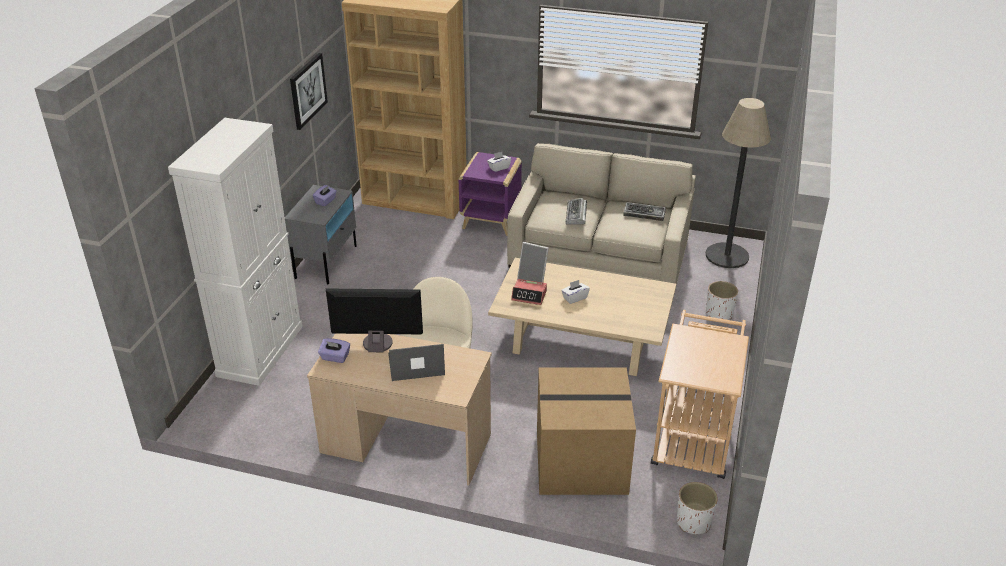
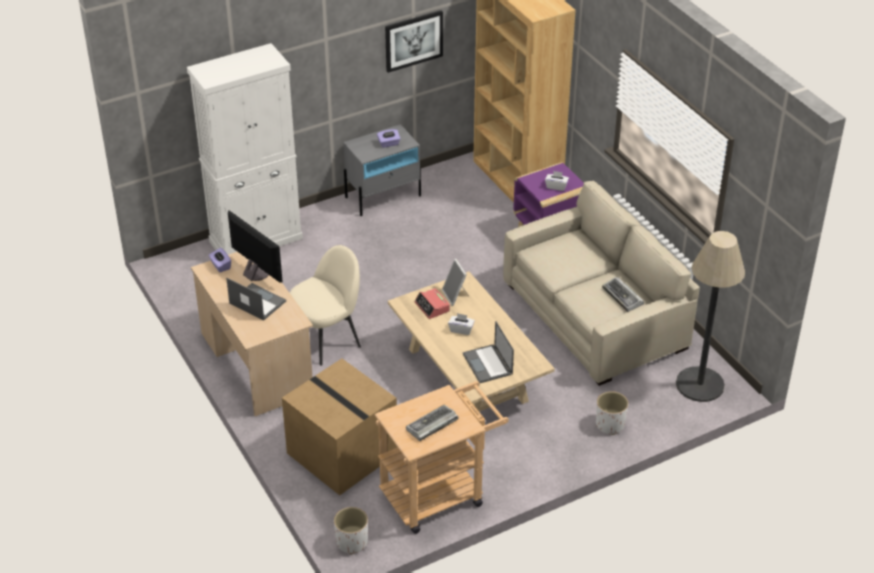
camera: 45 degrees right, 5 degrees up
(576, 215) = (566, 264): keyboard -> keyboard (431, 426)
(631, 309) = (488, 364): none -> laptop

